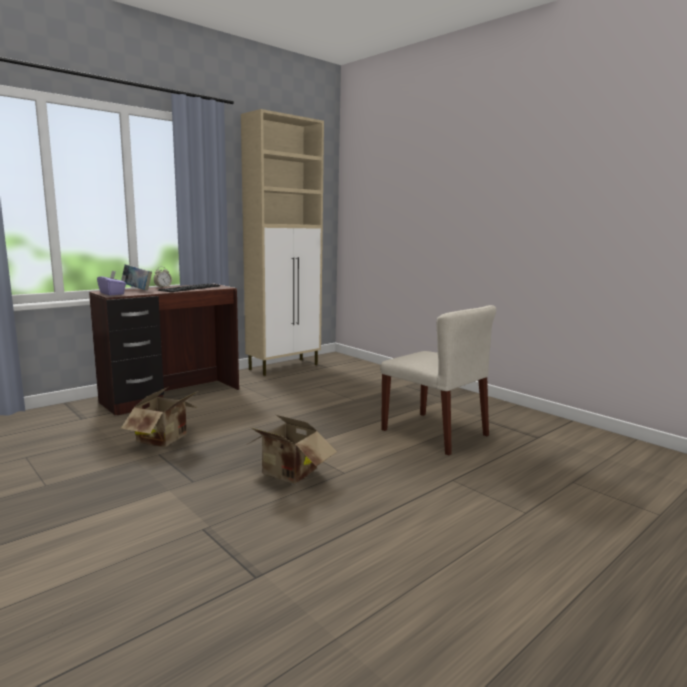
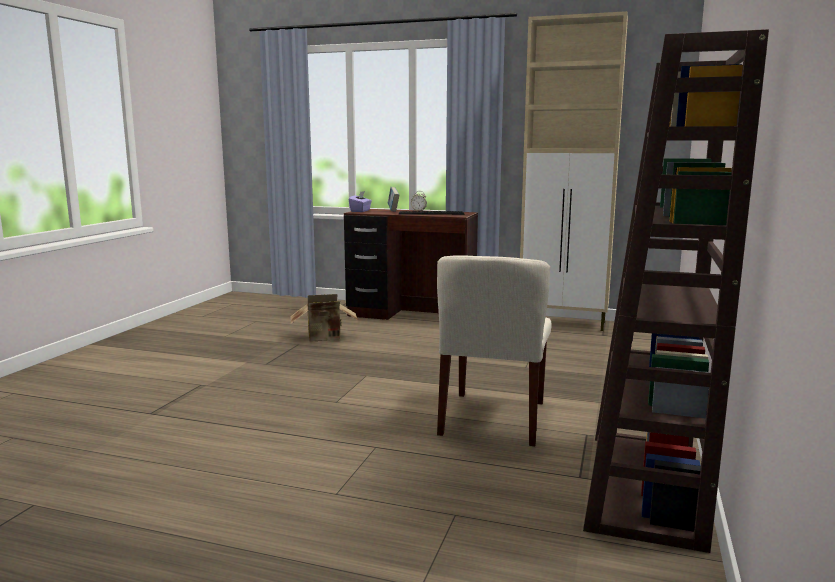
camera: 60 degrees right, 0 degrees up
(288, 475) = (308, 385): cardboard box -> none
(557, 428) = (645, 487): none -> brown bookcase

